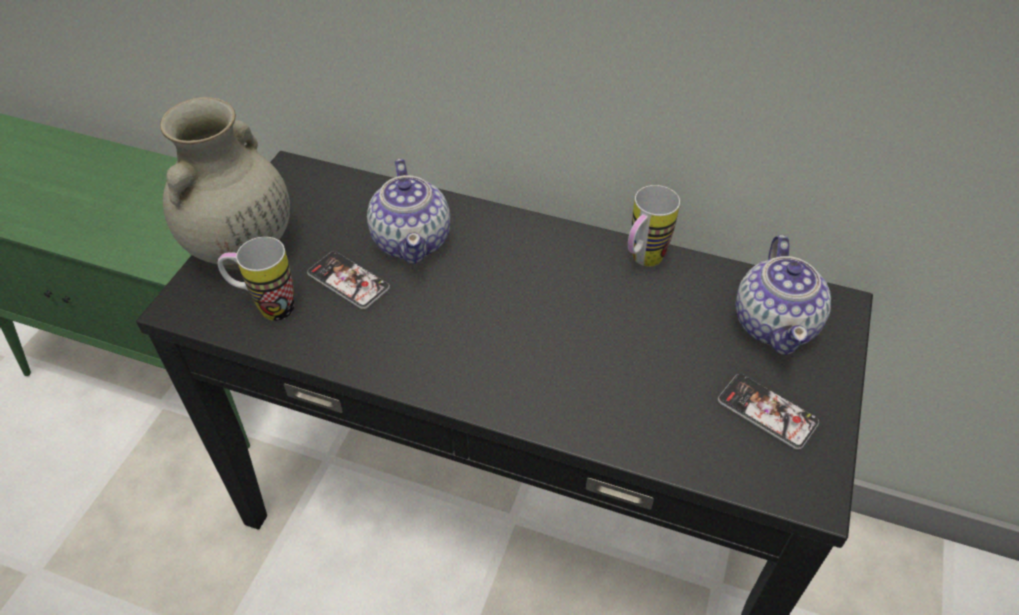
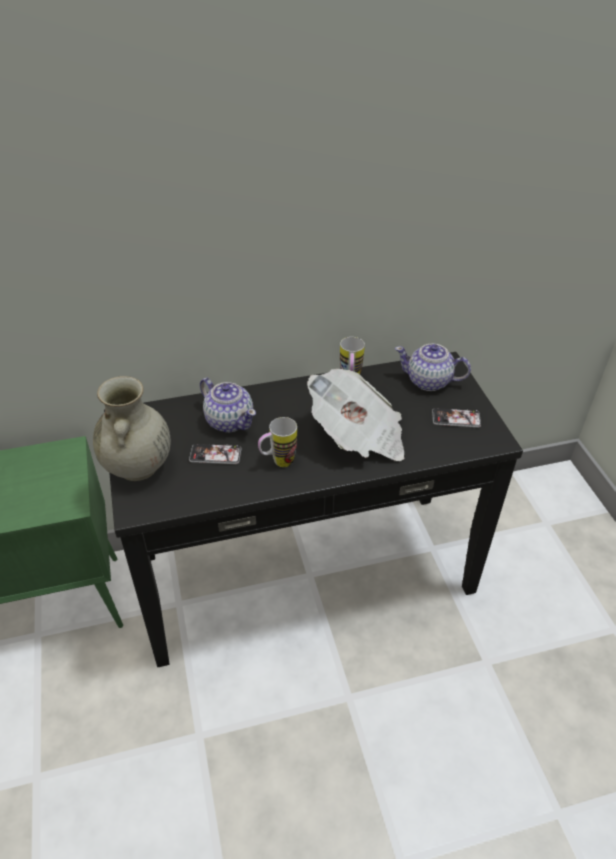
camera: 35 degrees left, 5 degrees down
(266, 307) = (184, 488): mug -> mug (277, 462)
(573, 357) = (358, 436): none -> newspaper
(775, 324) = (429, 381): teapot -> teapot turned 135 degrees clockwise

